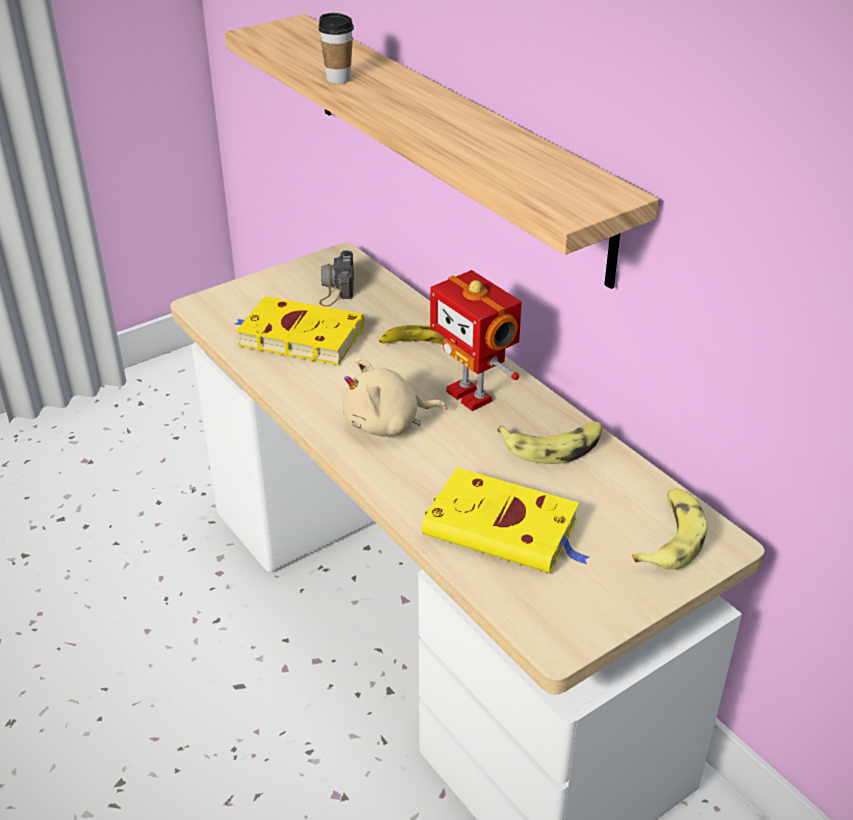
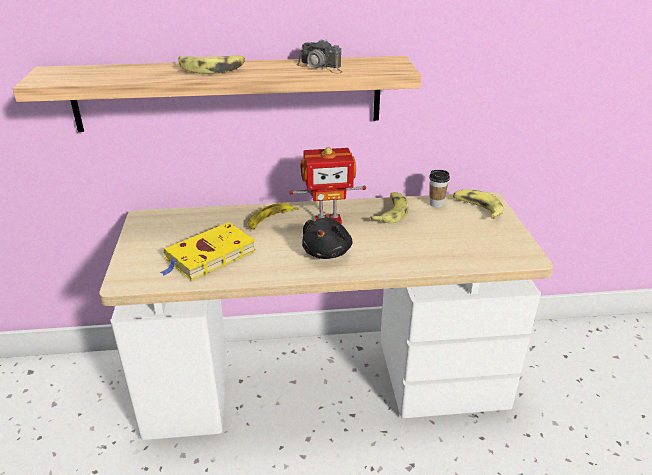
camera: 60 degrees left, 5 degrees down
(337, 287) = (175, 228): camera -> camera (321, 67)
(338, 79) = (159, 77): cup -> cup (436, 204)
(387, 424) = (327, 252): beige plush toy -> black plush toy
(404, 95) = (212, 69): none -> banana
(505, 529) = (442, 245): yellow book -> none

